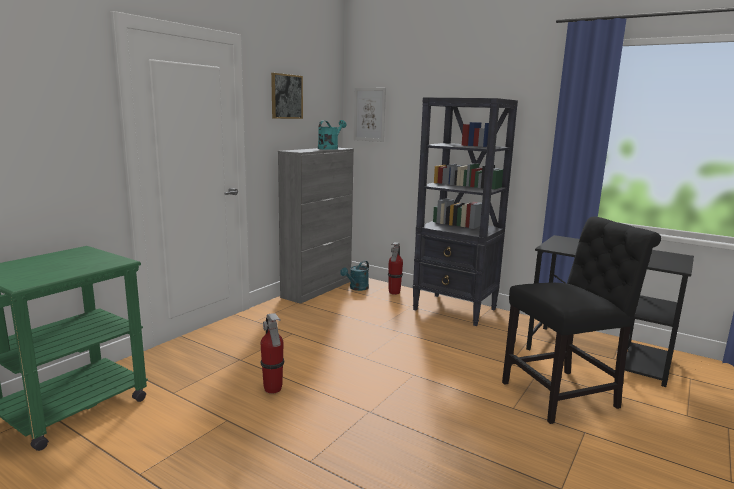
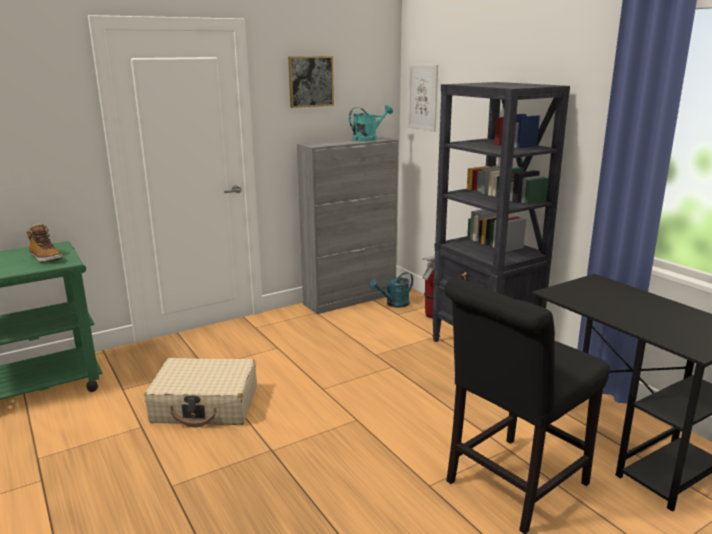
camera: 25 degrees right, 5 degrees up
(88, 260) = (45, 258): none -> boot
(273, 389) = (205, 405): fire extinguisher -> beige suitcase
(564, 395) = (511, 486): black chair -> black chair turned 135 degrees clockwise

